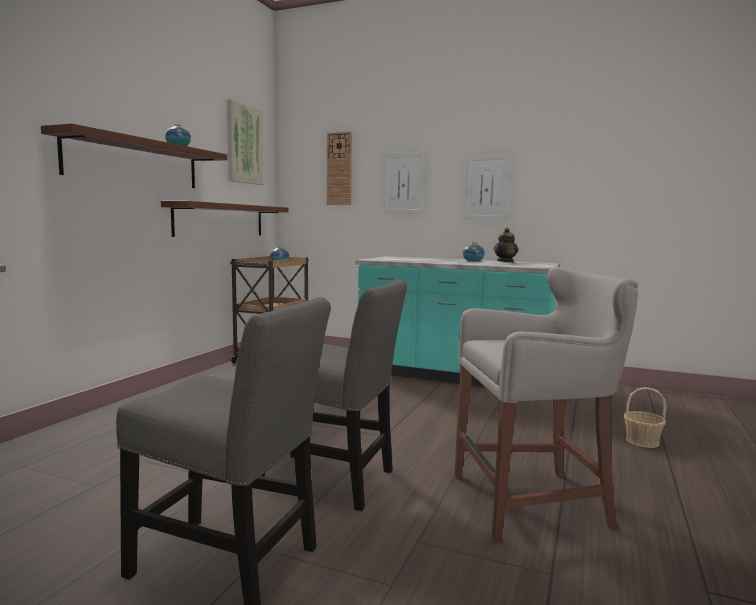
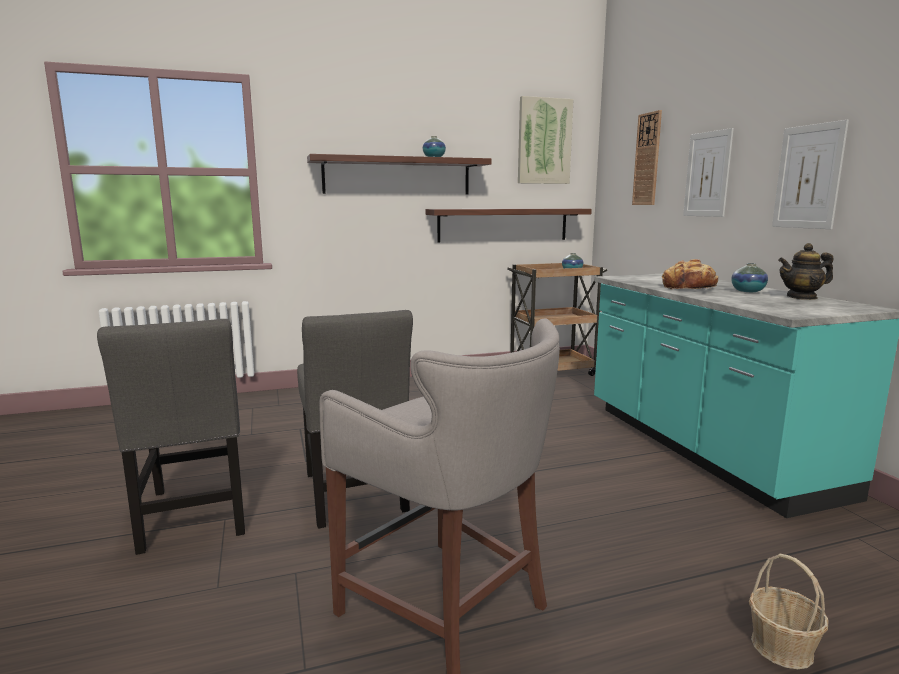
camera: 50 degrees right, 5 degrees up
(442, 261) = (689, 288): none -> bread

